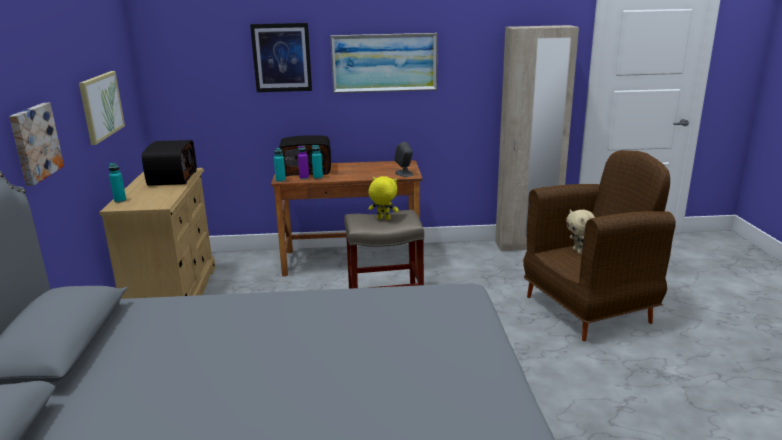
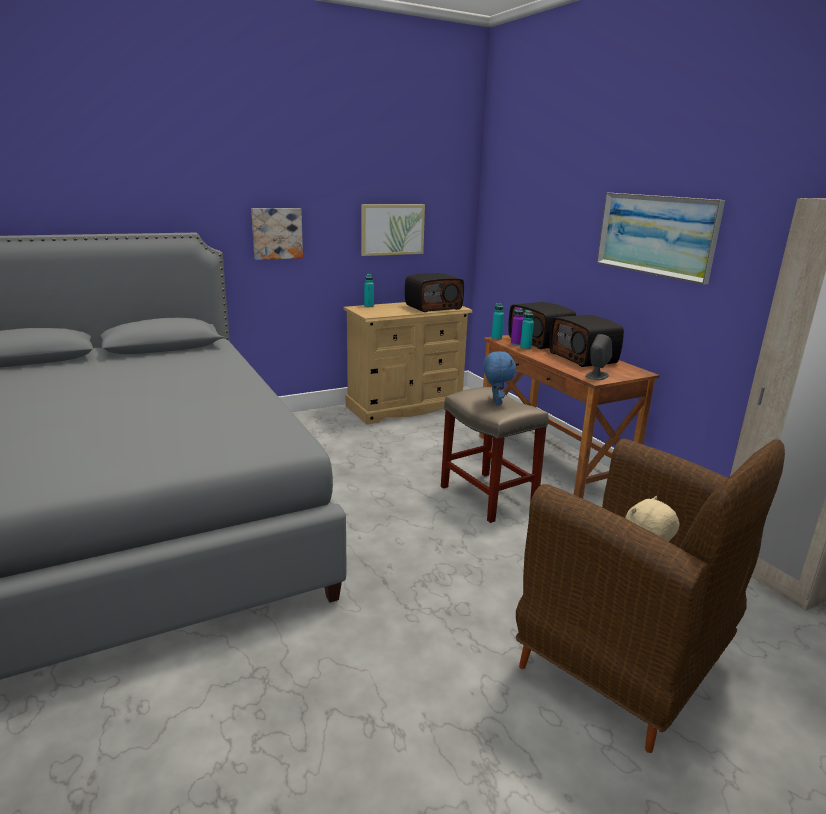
camera: 65 degrees right, 0 degrees up
(282, 57) = (567, 214): picture -> none
(362, 168) = (584, 358): none -> radio
(383, 219) = (495, 402): yellow plush toy -> blue plush toy

